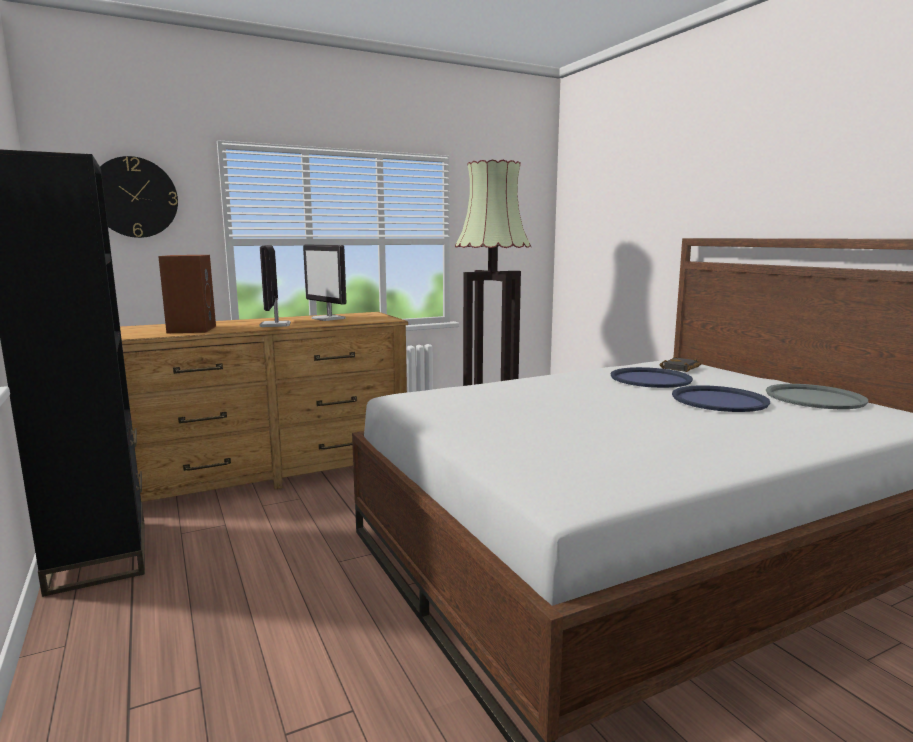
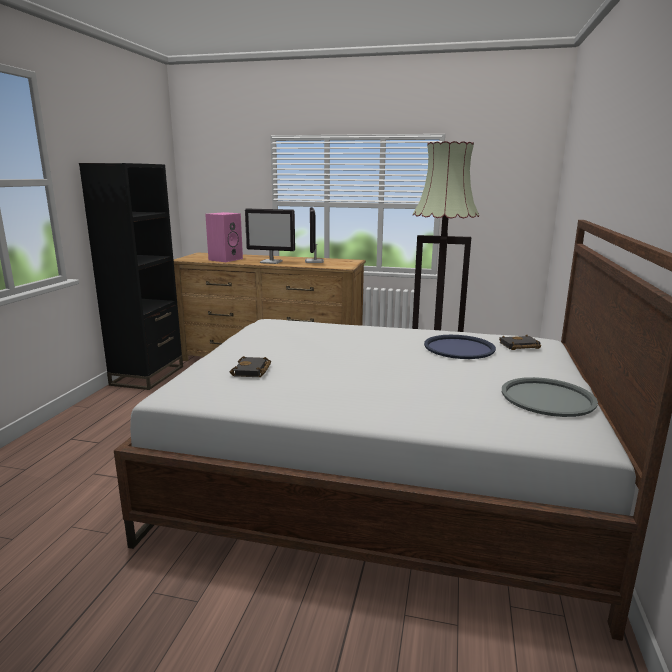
camera: 40 degrees right, 5 degrees up
(134, 197) = (224, 174): wall clock -> none
(191, 329) = (225, 259): brown speaker -> pink speaker
(275, 325) = (271, 262): monitor -> monitor turned 105 degrees counterclockwise
(565, 446) = (252, 371): none -> black book
(719, 400) = (451, 375): blue tray -> none

